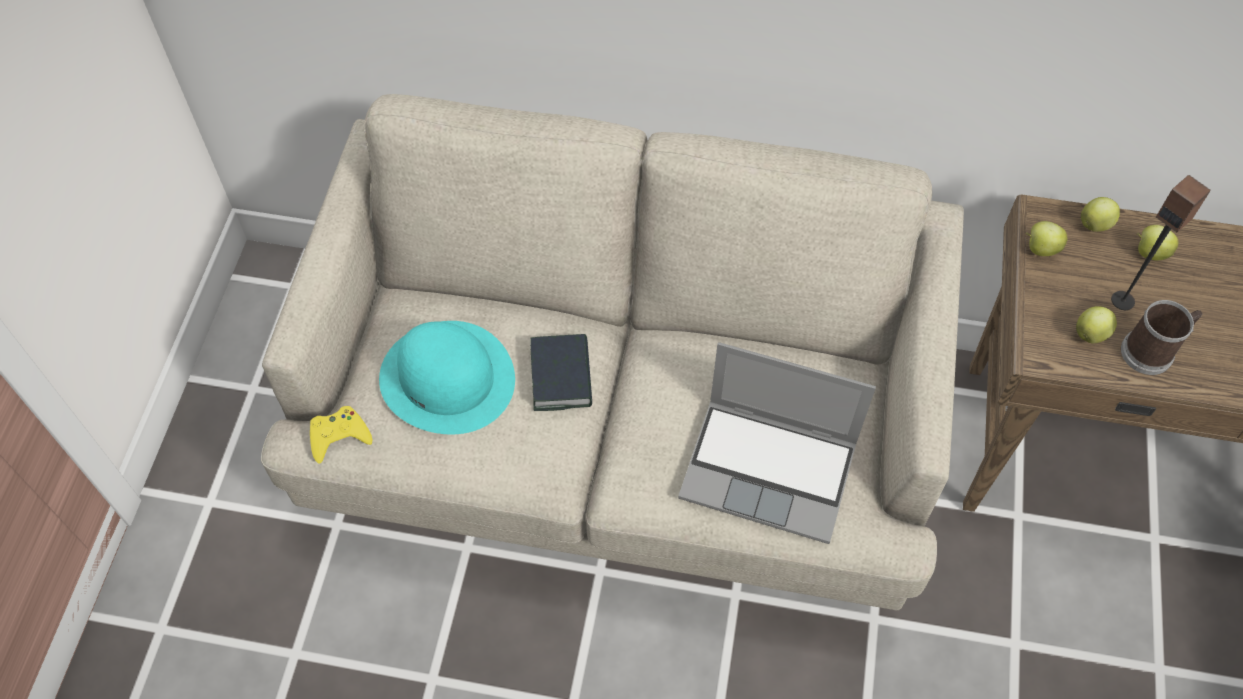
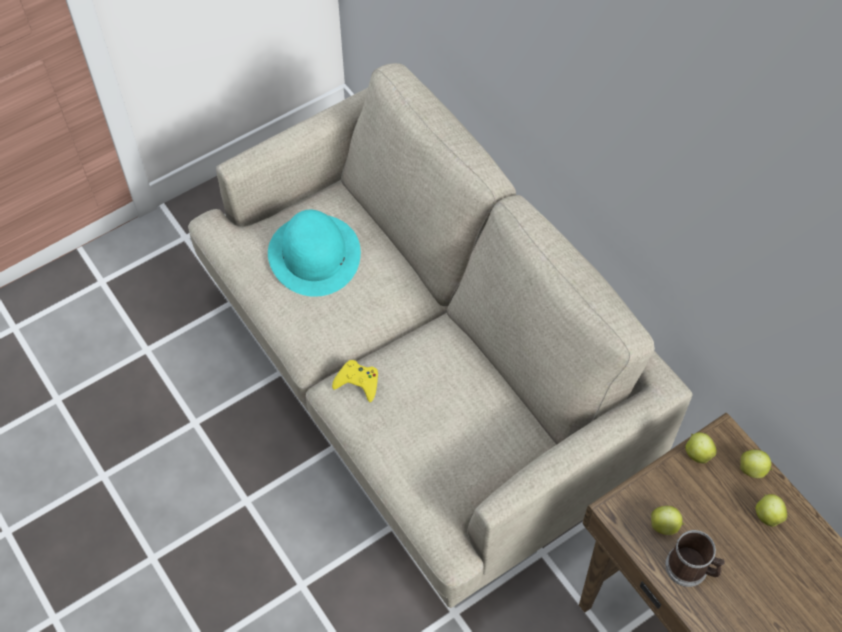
camera: 45 degrees right, 0 degrees up
(339, 436) = (232, 240): yellow game controller -> yellow game controller (358, 382)
(561, 376) = (372, 303): book -> none
(771, 470) = (424, 449): laptop -> none
(1123, 300) = (711, 526): speaker -> none

